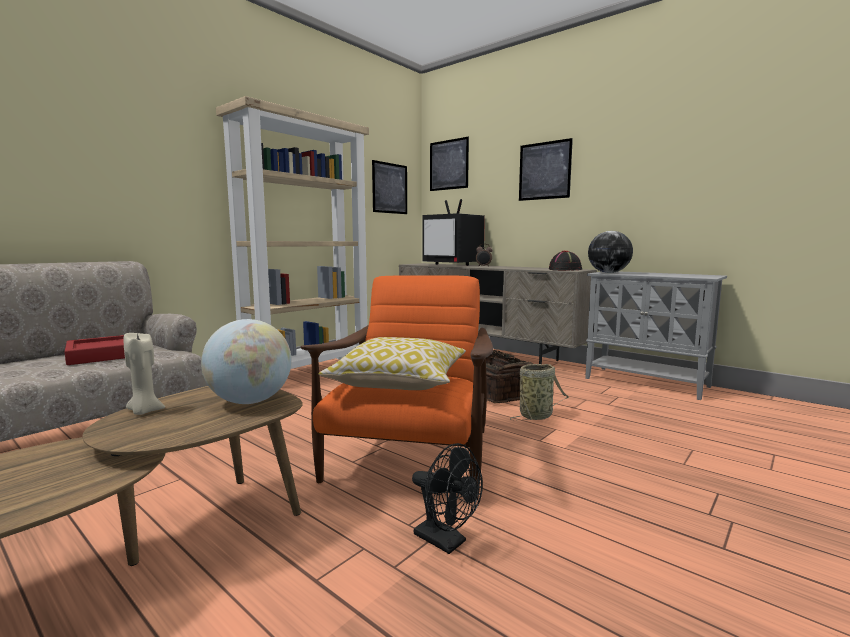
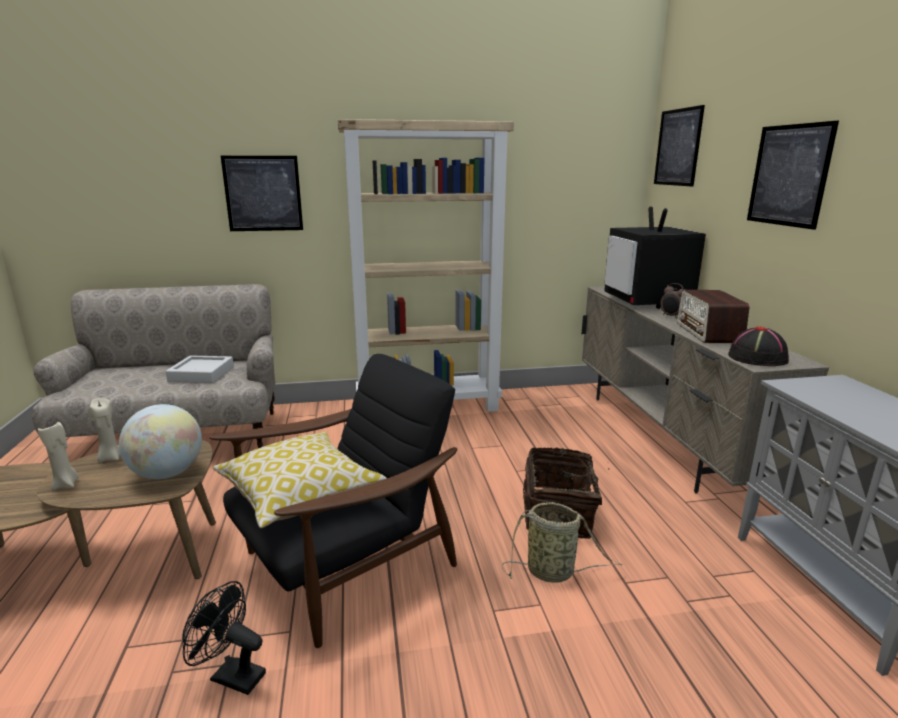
camera: 40 degrees right, 10 degrees up
(102, 355) = (201, 374): red tray -> grey tray
(136, 435) = (66, 484): none -> beige candle
(390, 188) = (585, 184): picture -> picture (263, 193)
(411, 457) = (345, 563): orange armchair -> black armchair
(446, 541) = (231, 675): black fan -> black fan turned 120 degrees clockwise
(519, 268) = (708, 333): none -> radio
(608, 273) = (807, 387): globe -> none

